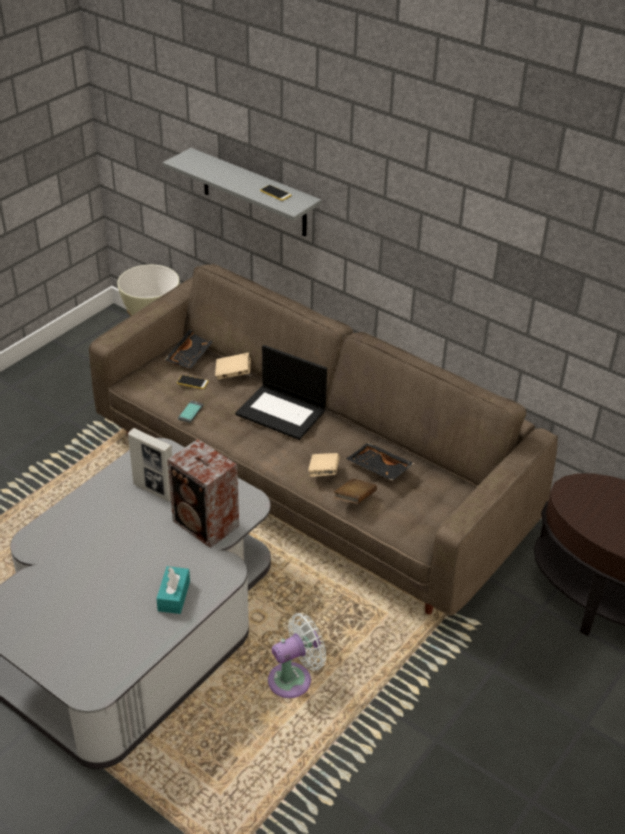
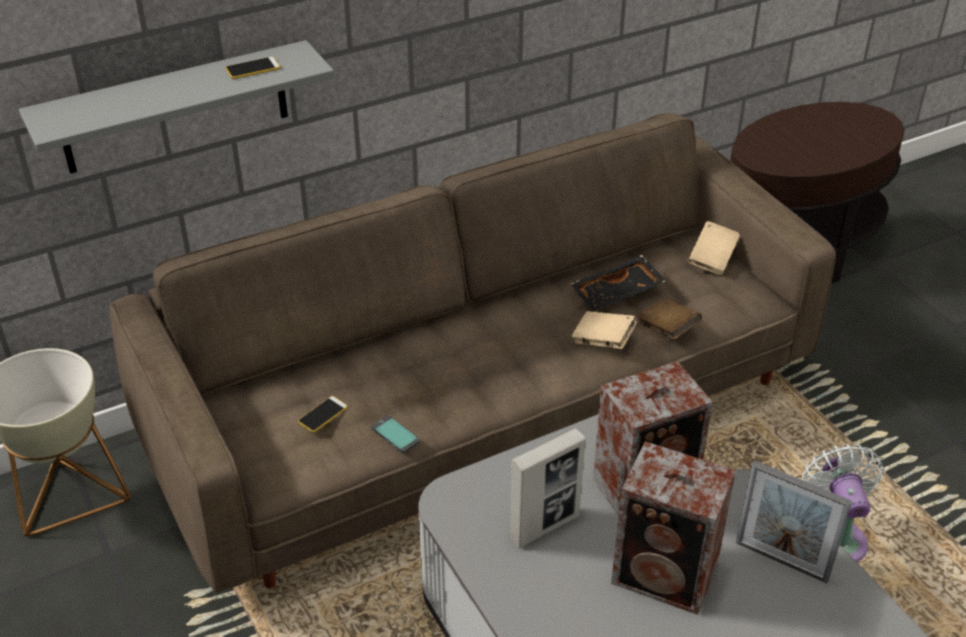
camera: 65 degrees left, 0 degrees up
(139, 548) = (667, 576): none -> speaker
(174, 596) = (781, 561): turquoise tissue box -> picture frame
(192, 354) = (252, 396): black tray -> none
(233, 373) = (332, 367): beige book -> beige book (712, 259)
(282, 412) = (458, 341): laptop -> none

